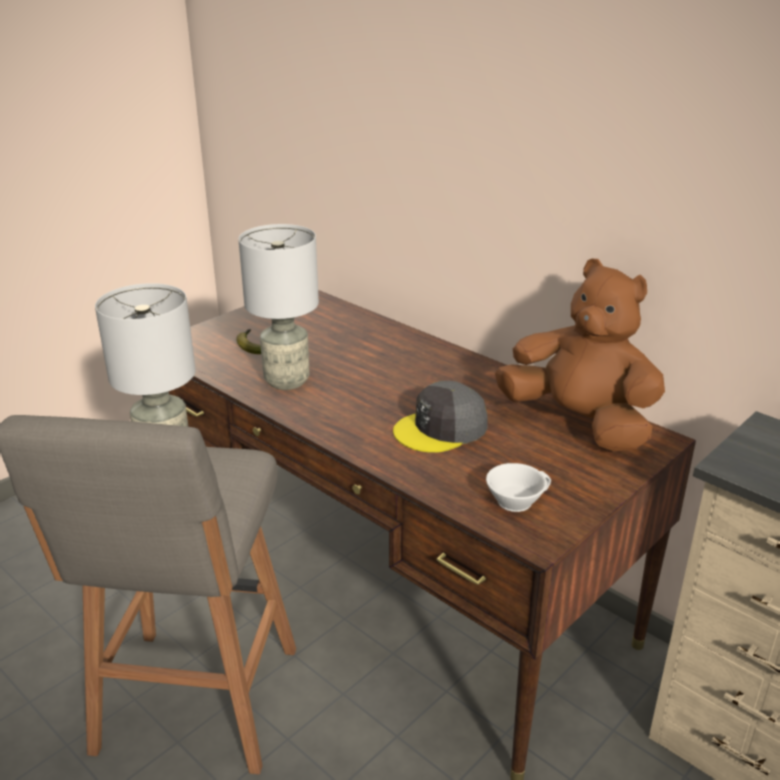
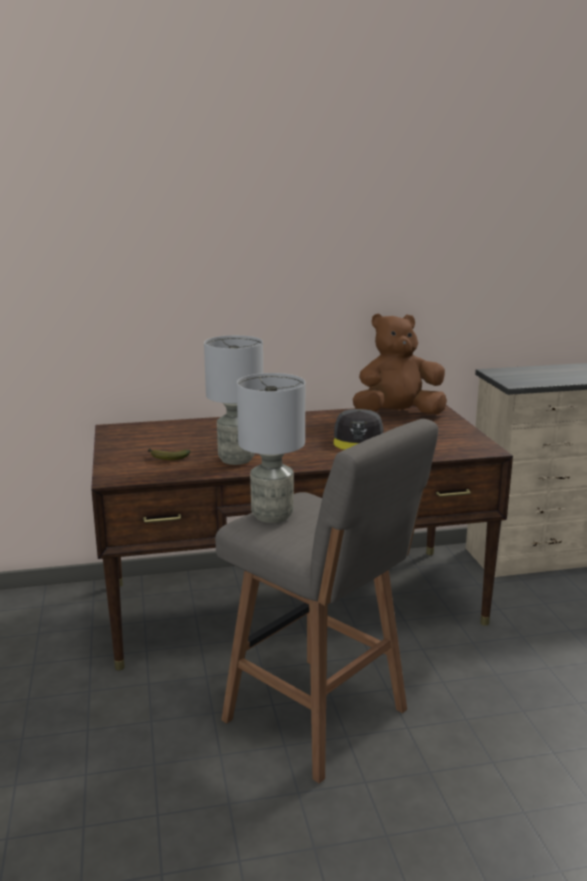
camera: 55 degrees left, 10 degrees down
(515, 499) = (448, 444): white cup -> none

